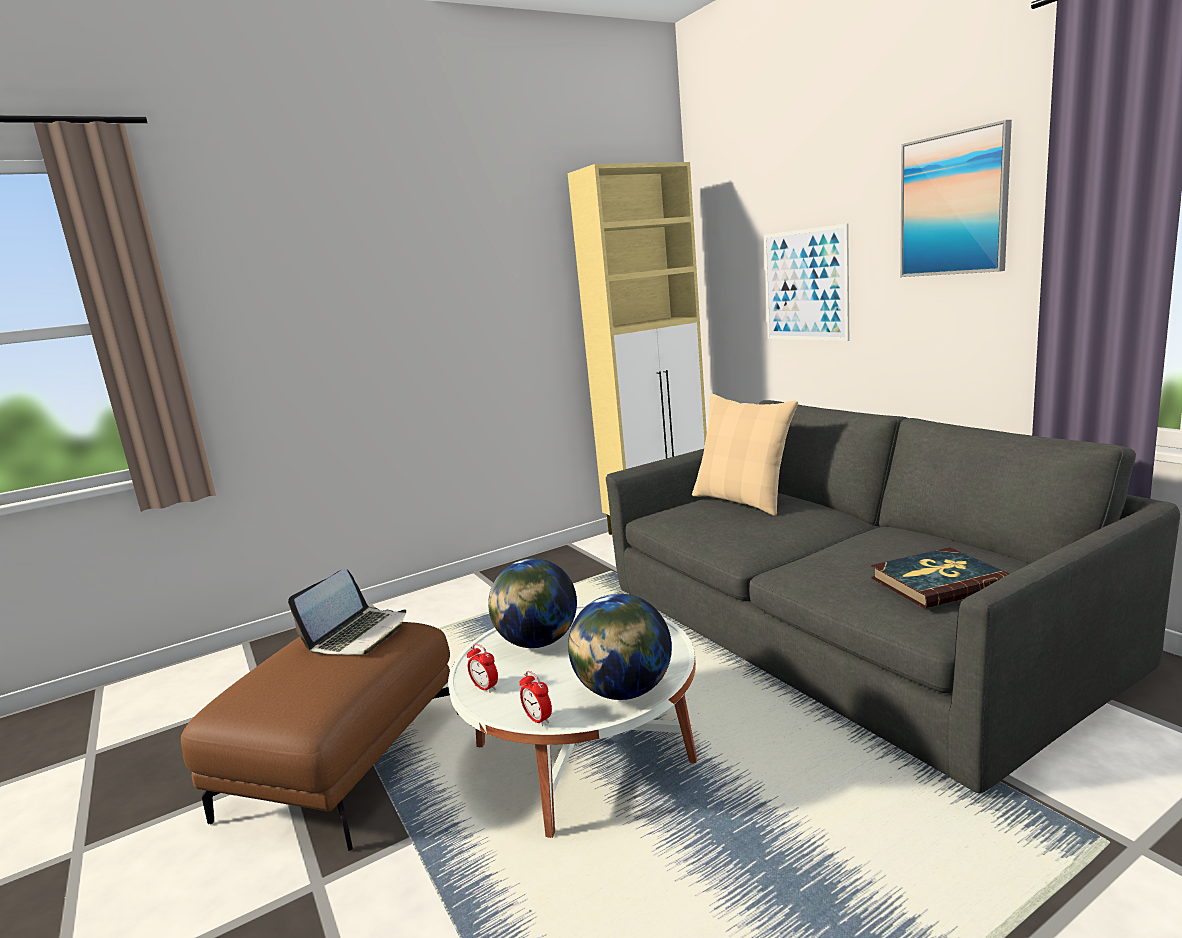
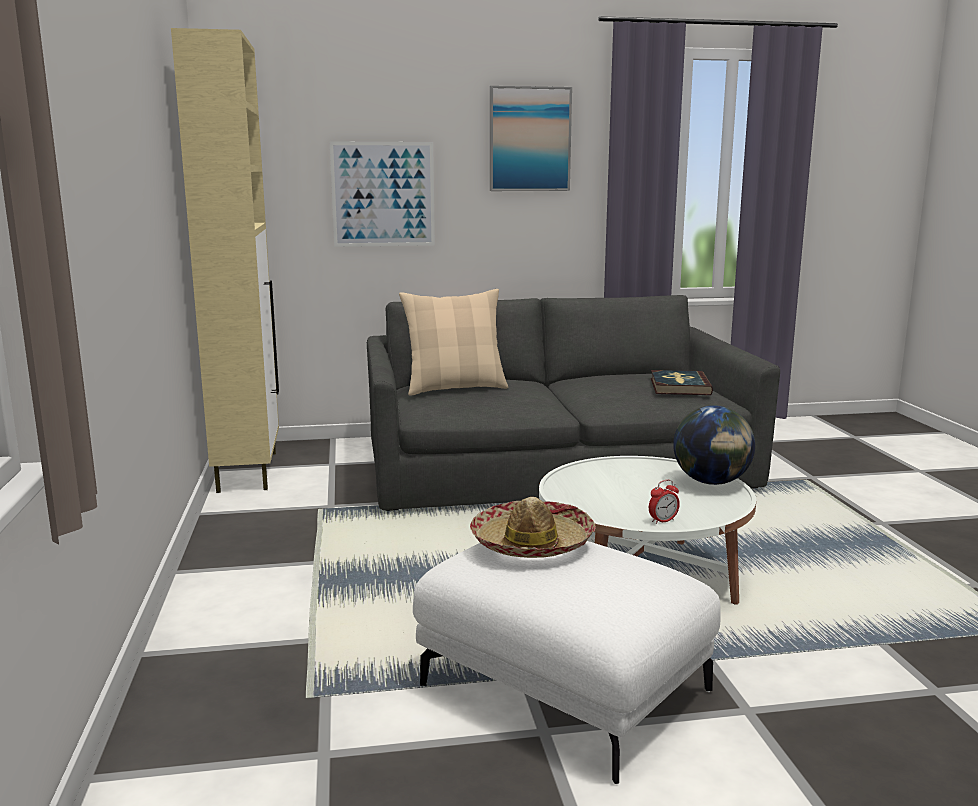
camera: 70 degrees left, 0 degrees up
(343, 762) = (561, 690): brown ottoman -> white ottoman
(358, 634) = (532, 543): laptop -> hat
(537, 642) = (600, 496): globe -> none
(538, 719) = (731, 508): alarm clock -> none

